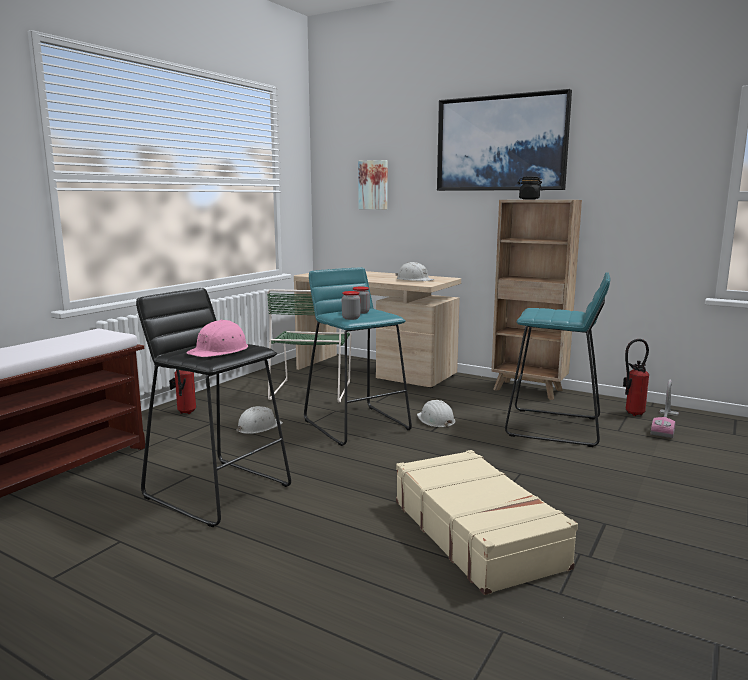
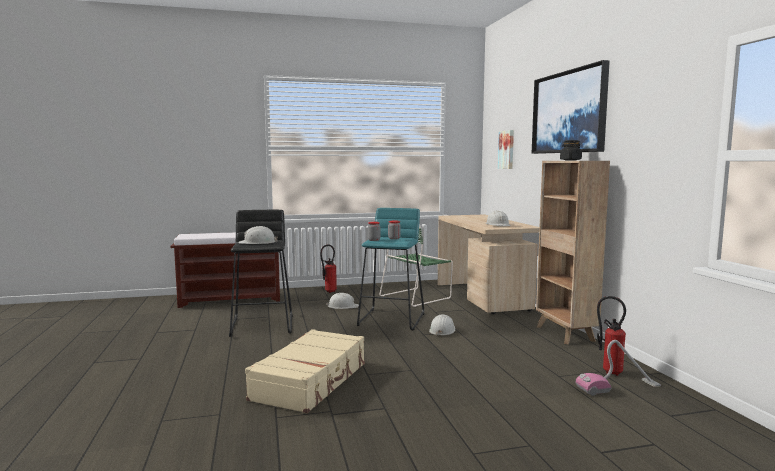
camera: 45 degrees right, 5 degrees down
(220, 350) = (258, 242): pink hard hat -> white hard hat
(554, 427) = (512, 358): turquoise stool -> none

